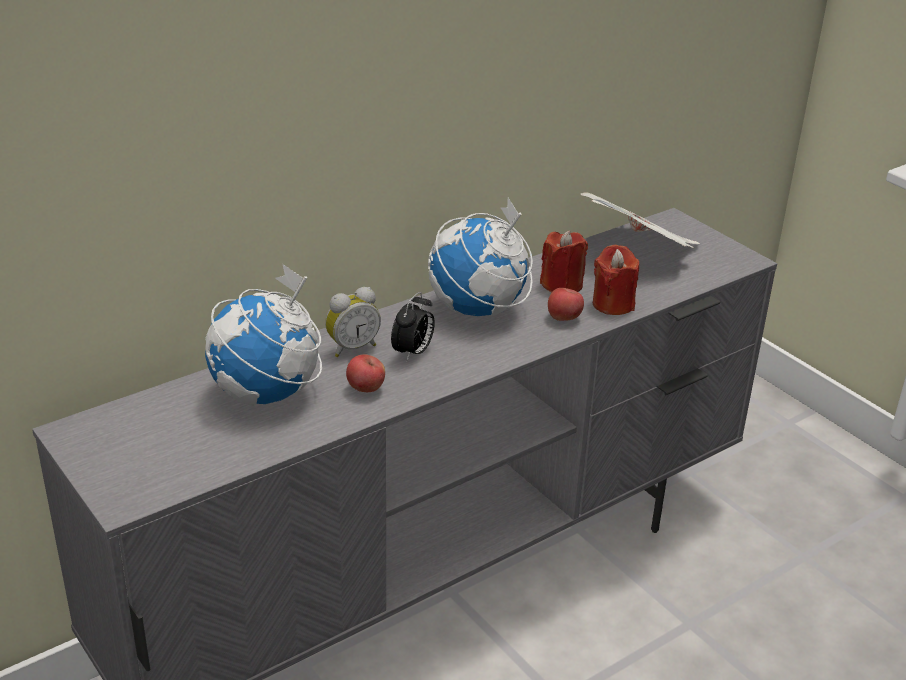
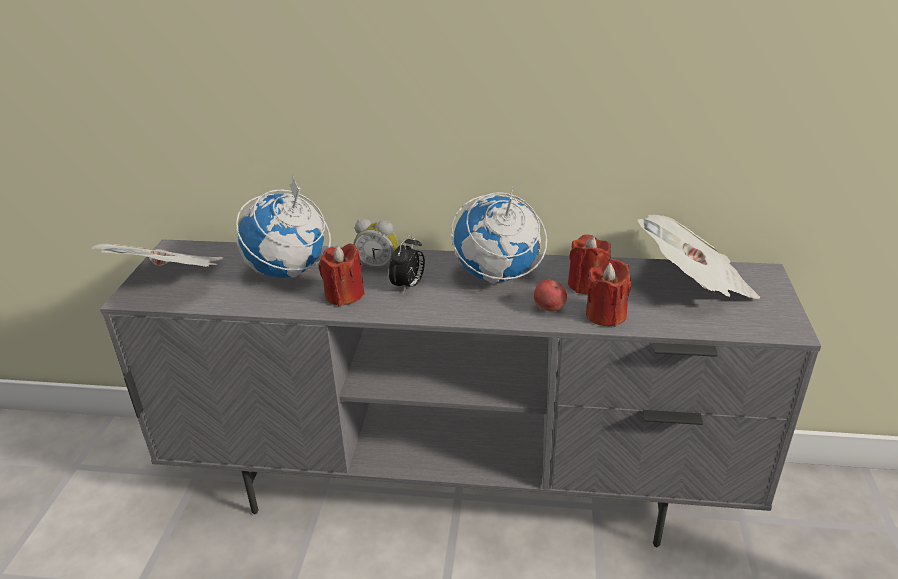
camera: 45 degrees right, 0 degrees up
(142, 464) = (170, 281): none -> newspaper
(365, 389) = (344, 295): apple -> red candle
(413, 353) = (408, 286): alarm clock -> alarm clock turned 45 degrees counterclockwise

